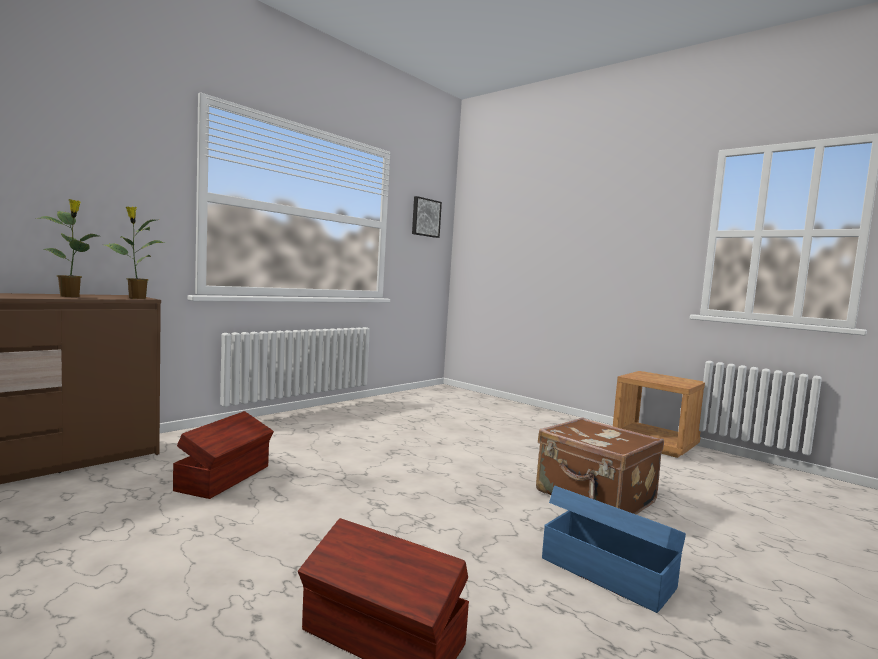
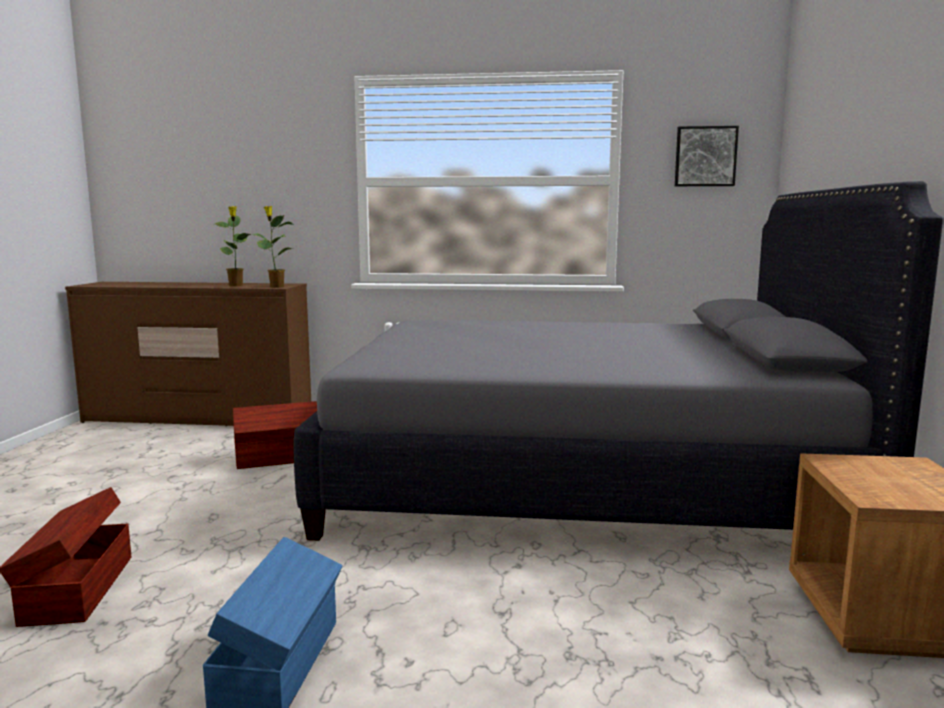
camera: 55 degrees right, 5 degrees up
(449, 429) = (577, 480): none -> grey bed
(595, 498) = (499, 614): brown suitcase -> none

